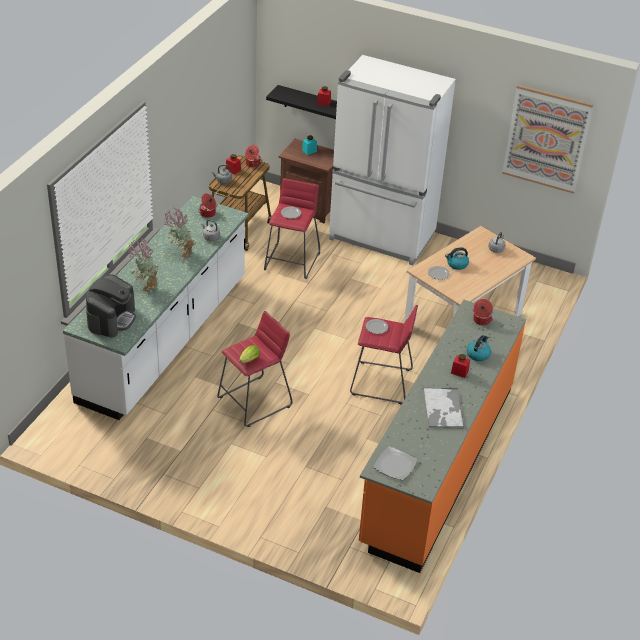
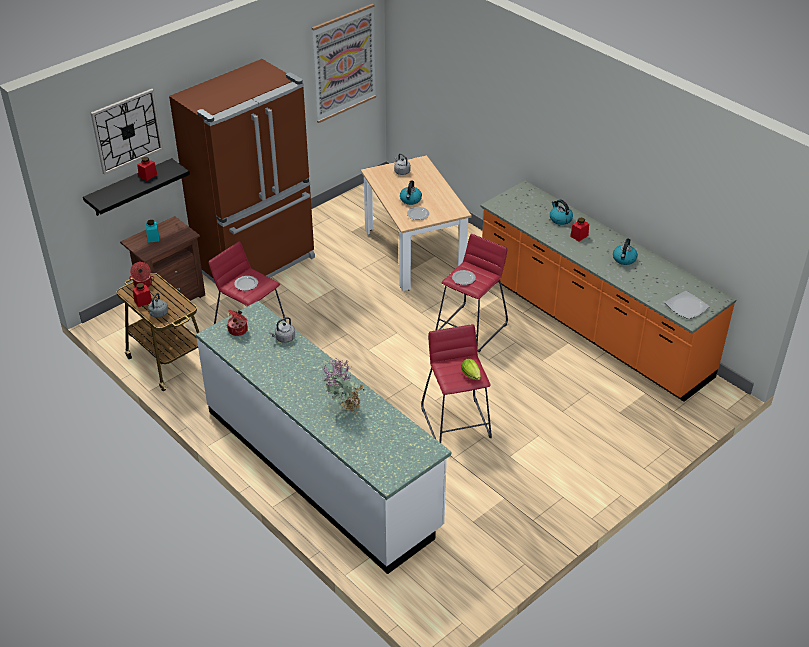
camera: 65 degrees left, 0 degrees up
(111, 319) = (387, 449): coffee machine -> none
(180, 254) = (300, 368): potted plant -> none
(324, 59) = (127, 131): none -> wall clock
(381, 238) = (258, 264): white fridge -> brown fridge
(443, 409) = (624, 259): tray -> kettle
(481, 320) = (515, 204): cooking pot -> none

